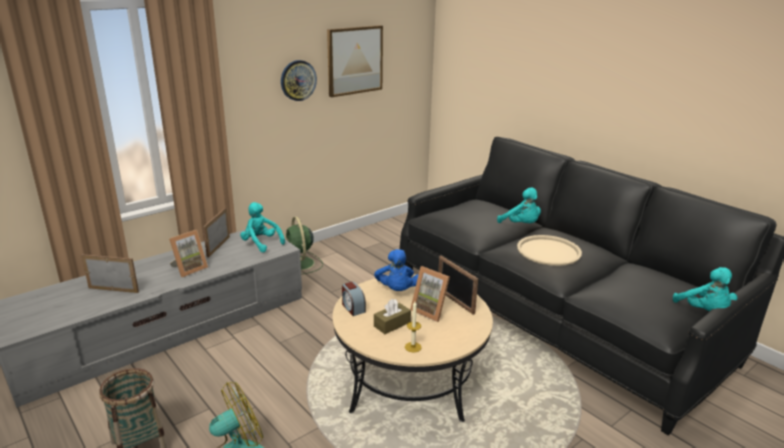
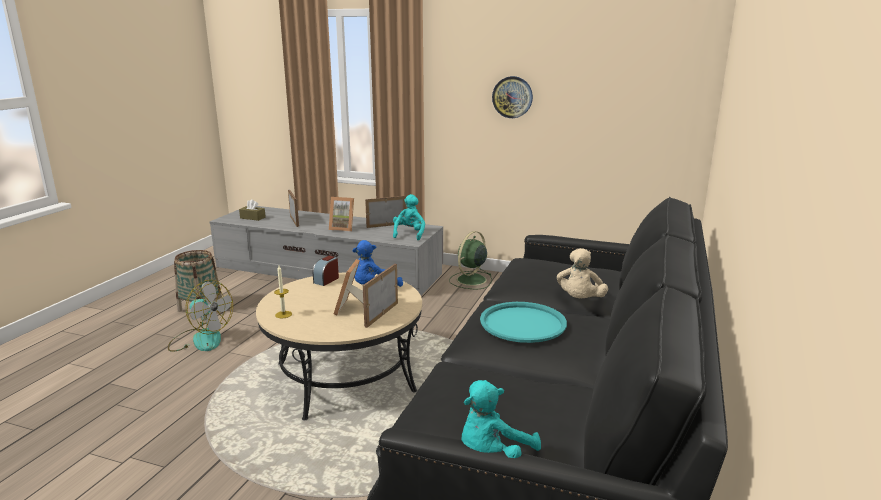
camera: 60 degrees right, 5 degrees down
(354, 60) = (586, 85): picture -> none
(392, 324) = (313, 299): brown tissue box -> brown tissue box (252, 218)
(521, 225) = (579, 300): turquoise plush toy -> beige plush toy
(548, 251) = (523, 323): beige tray -> turquoise tray

